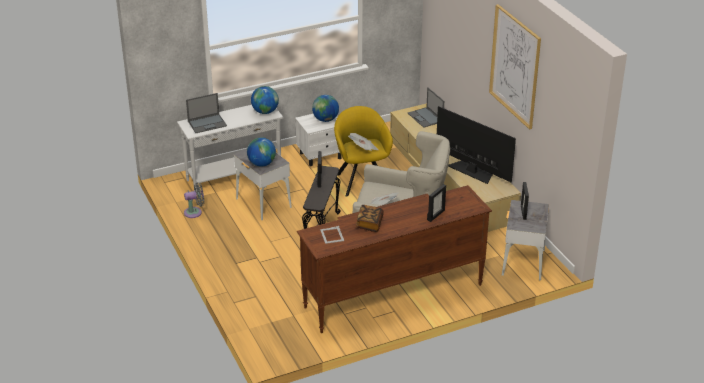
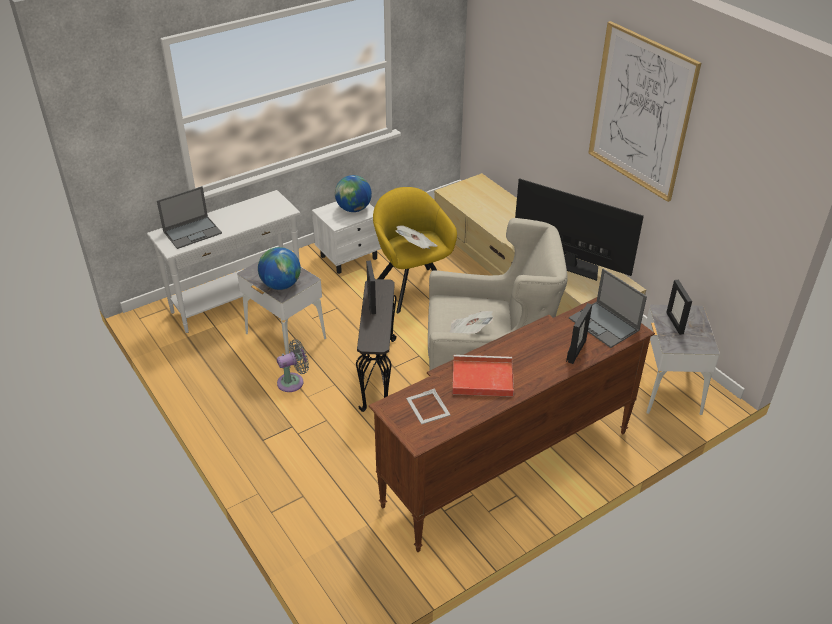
camera: 10 degrees left, 5 degrees up
(195, 212) = (189, 361): grey fan -> grey fan (293, 382)
(265, 112) = (273, 207): globe -> none
(369, 224) = (481, 378): book -> red tray
(425, 117) = (482, 194): laptop -> laptop (604, 325)

